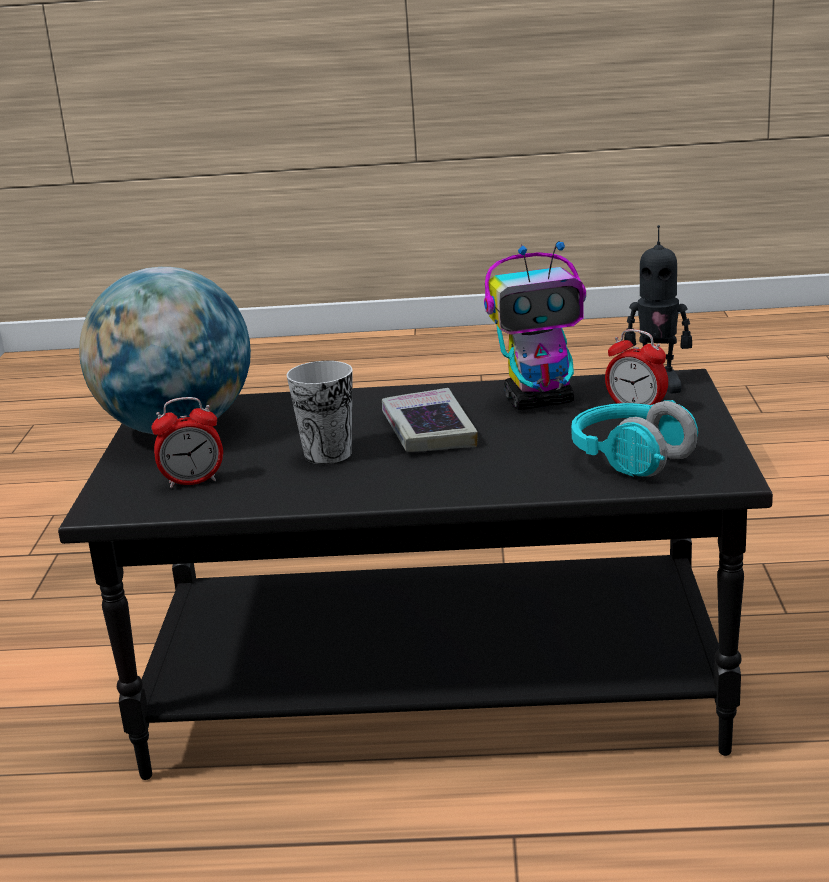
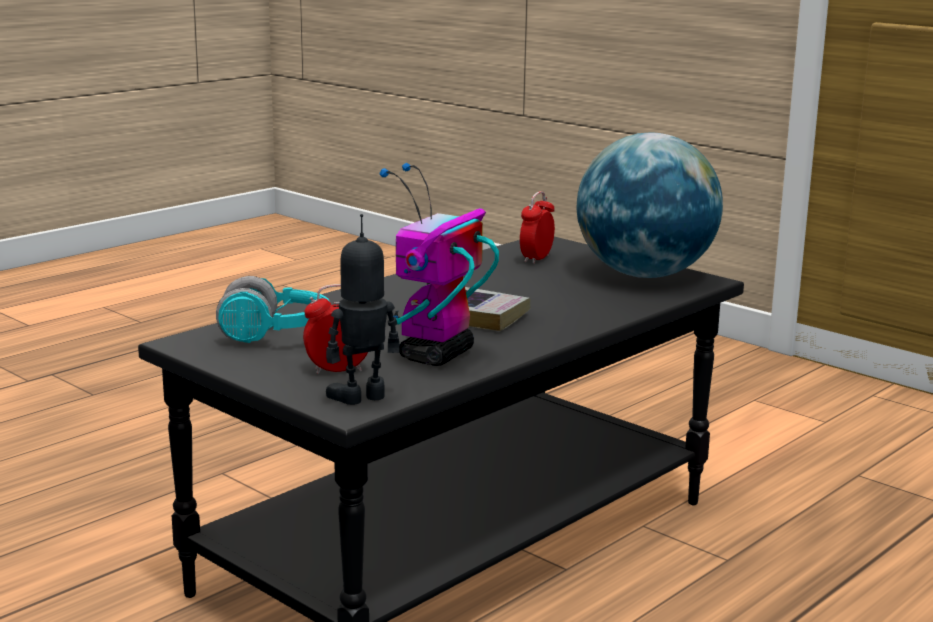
camera: 130 degrees right, 5 degrees down
(328, 454) = (499, 288): cup -> none

